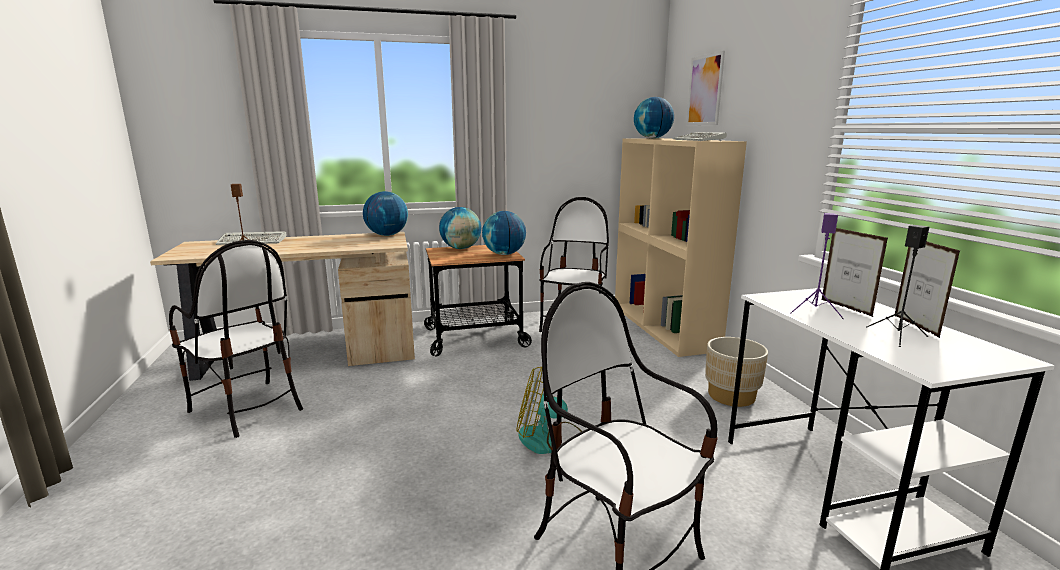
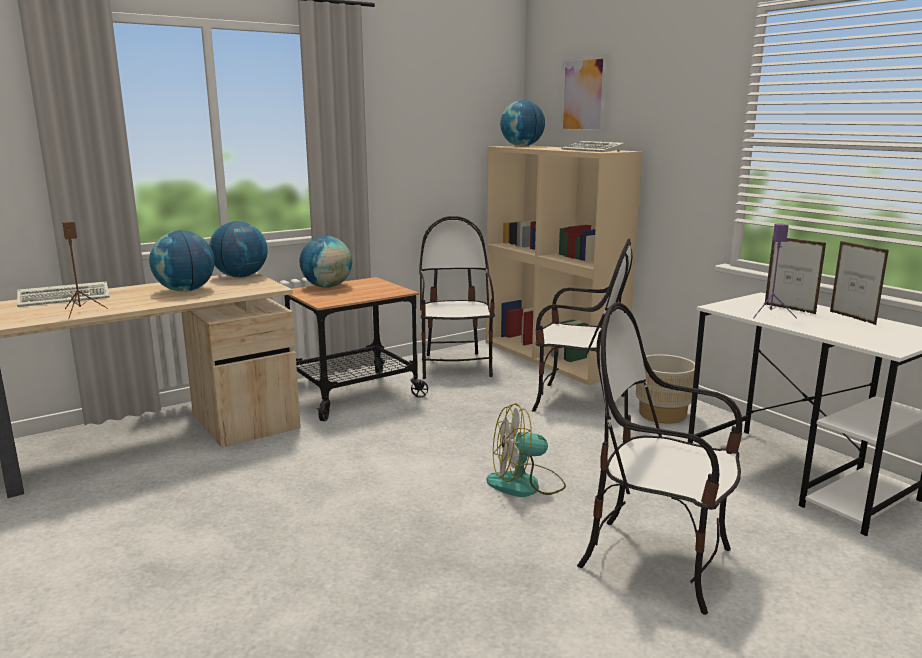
camera: 20 degrees left, 0 degrees up
(247, 409) = (134, 515): chair -> chair (577, 402)
(504, 254) = (389, 289): globe -> globe (185, 290)
(897, 336) = (847, 327): black speaker -> none

